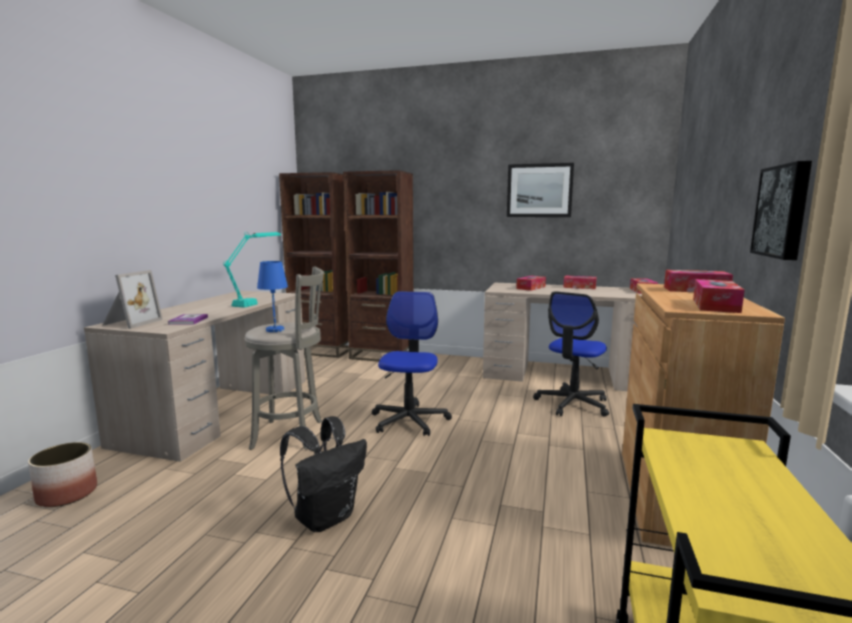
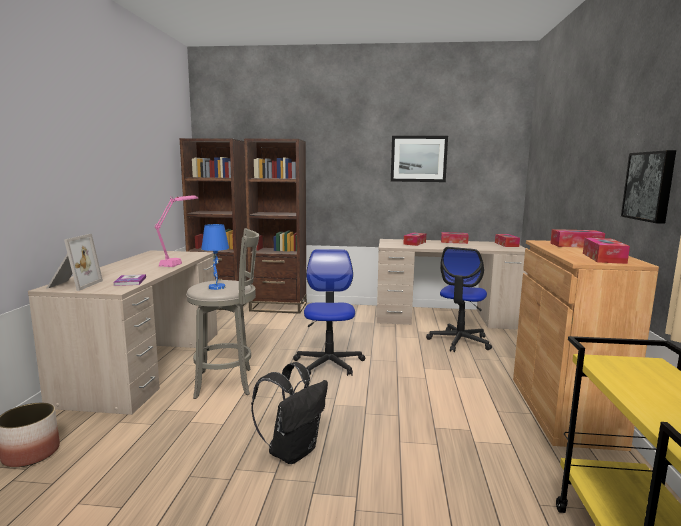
camera: 10 degrees left, 0 degrees up
(257, 302) = (180, 261): turquoise table lamp -> pink table lamp

